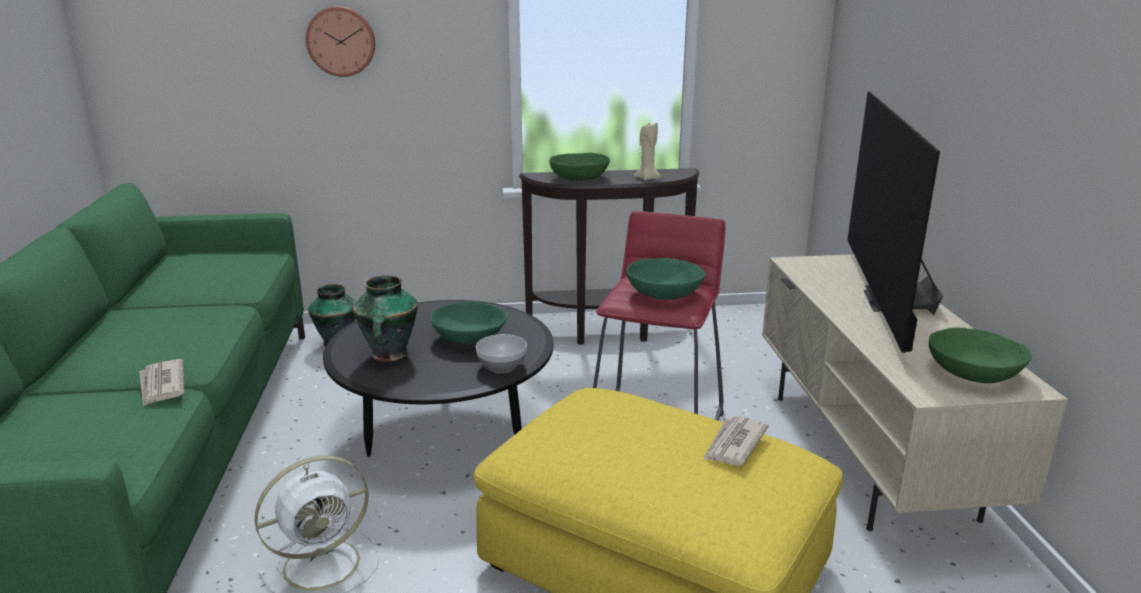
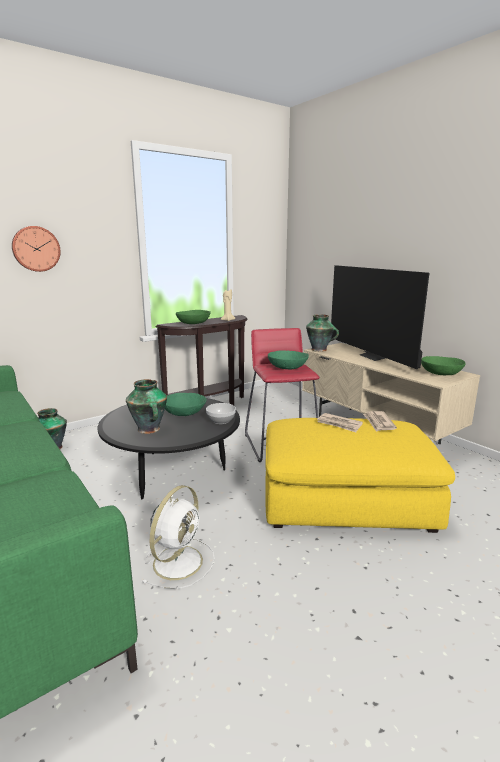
camera: 30 degrees left, 5 degrees down
(162, 385) = (39, 471): newspaper -> newspaper (339, 424)
(799, 264) = (320, 350): none -> vase

